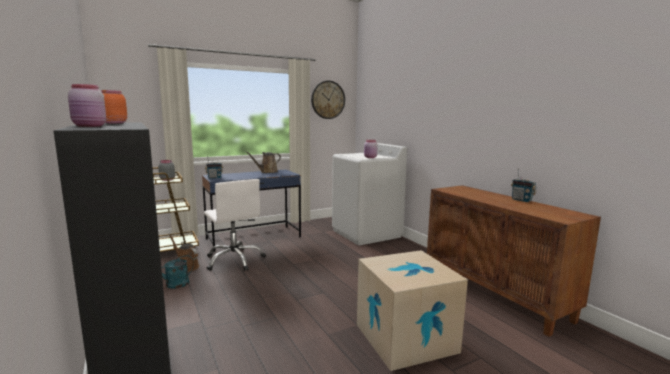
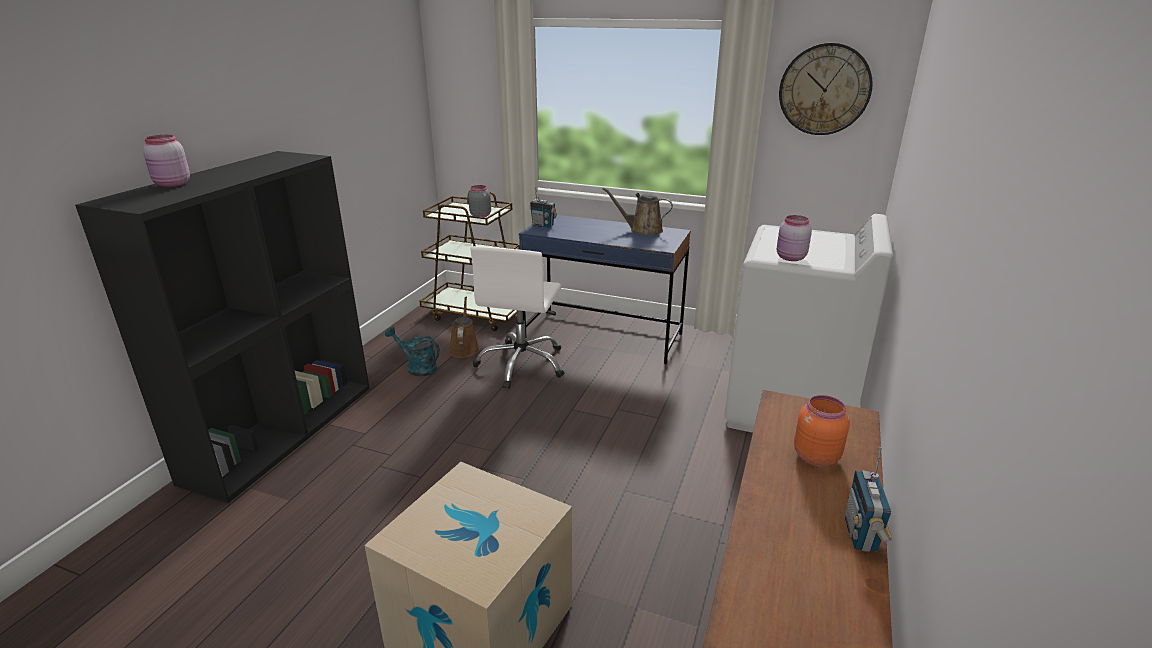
camera: 50 degrees right, 15 degrees up
(113, 123) = (278, 160): orange jar -> orange jar (814, 456)

